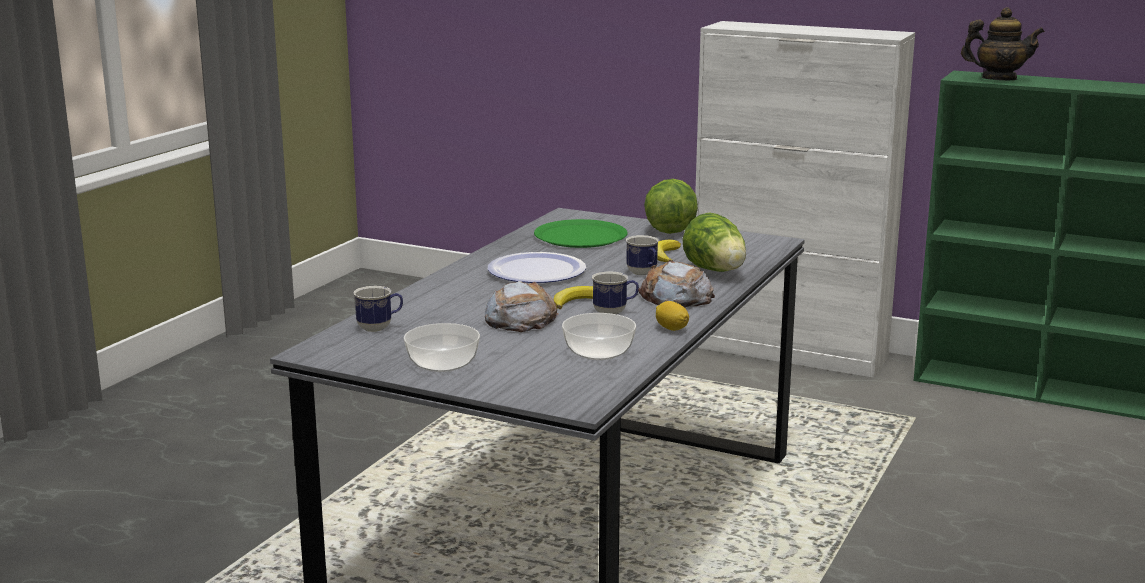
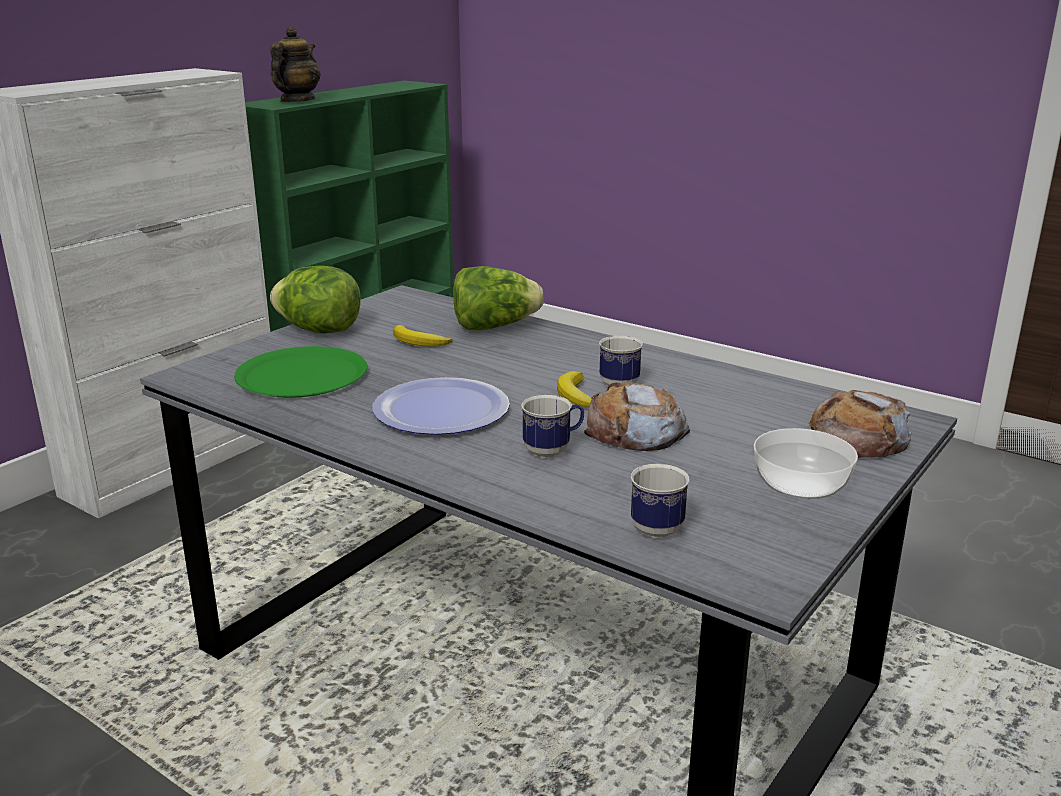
camera: 80 degrees left, 5 degrees up
(599, 352) = (754, 399): bowl -> none
(644, 273) = (484, 357): mug -> mug (553, 450)
(671, 329) = (680, 362): lemon -> none
(675, 297) = (576, 351): bread -> bread (858, 438)

